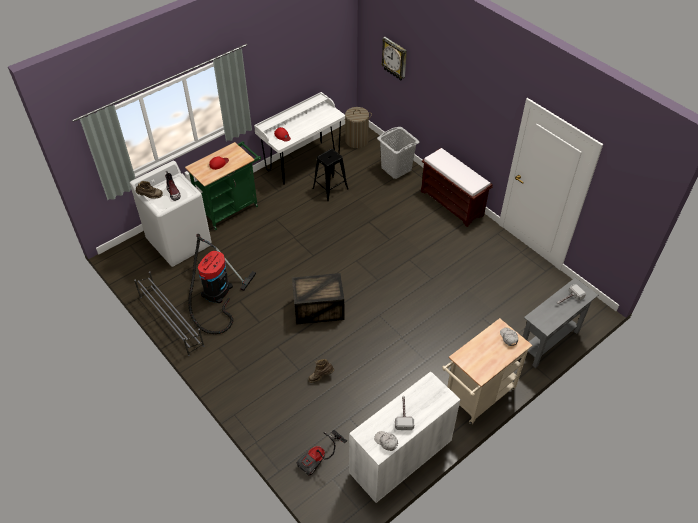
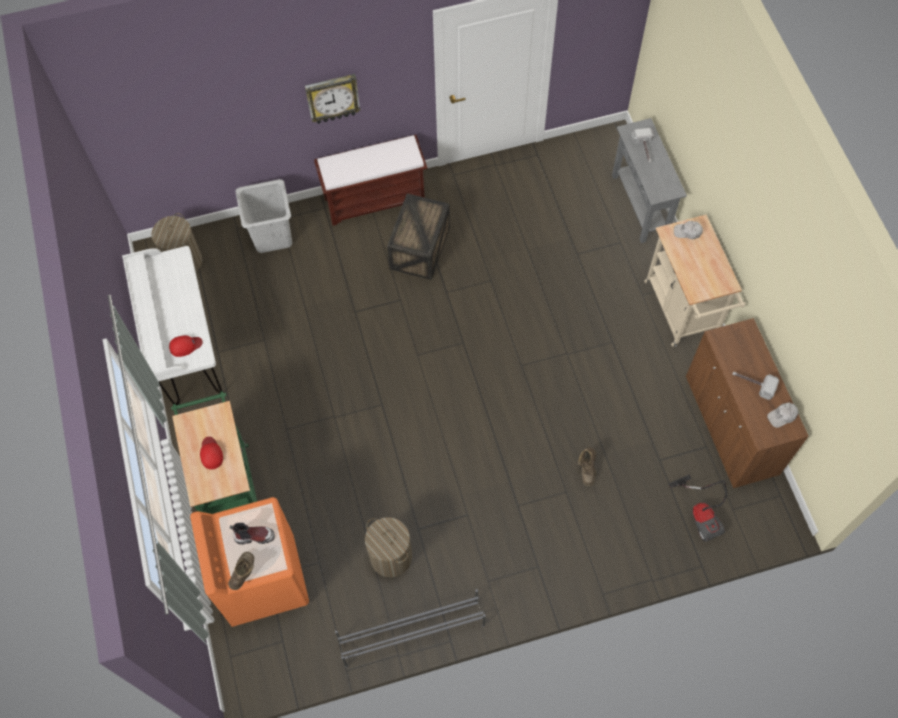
camera: 65 degrees left, 15 degrees up
(180, 242) = (263, 579): white washing machine -> orange washing machine
(216, 294) = (391, 556): vacuum cleaner -> laundry basket
(318, 309) = (478, 433): crate -> crate (420, 249)
(330, 188) = (264, 334): black stool -> none
(395, 59) = (180, 123): wall clock -> wall clock (332, 98)
(400, 457) = (731, 425): white cabinet -> brown cabinet

